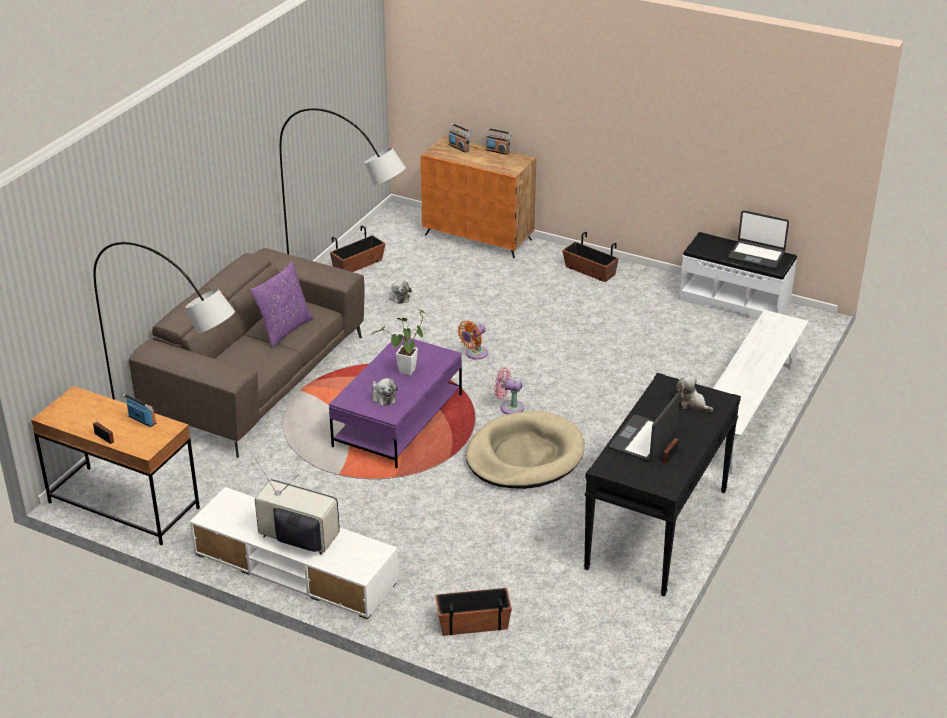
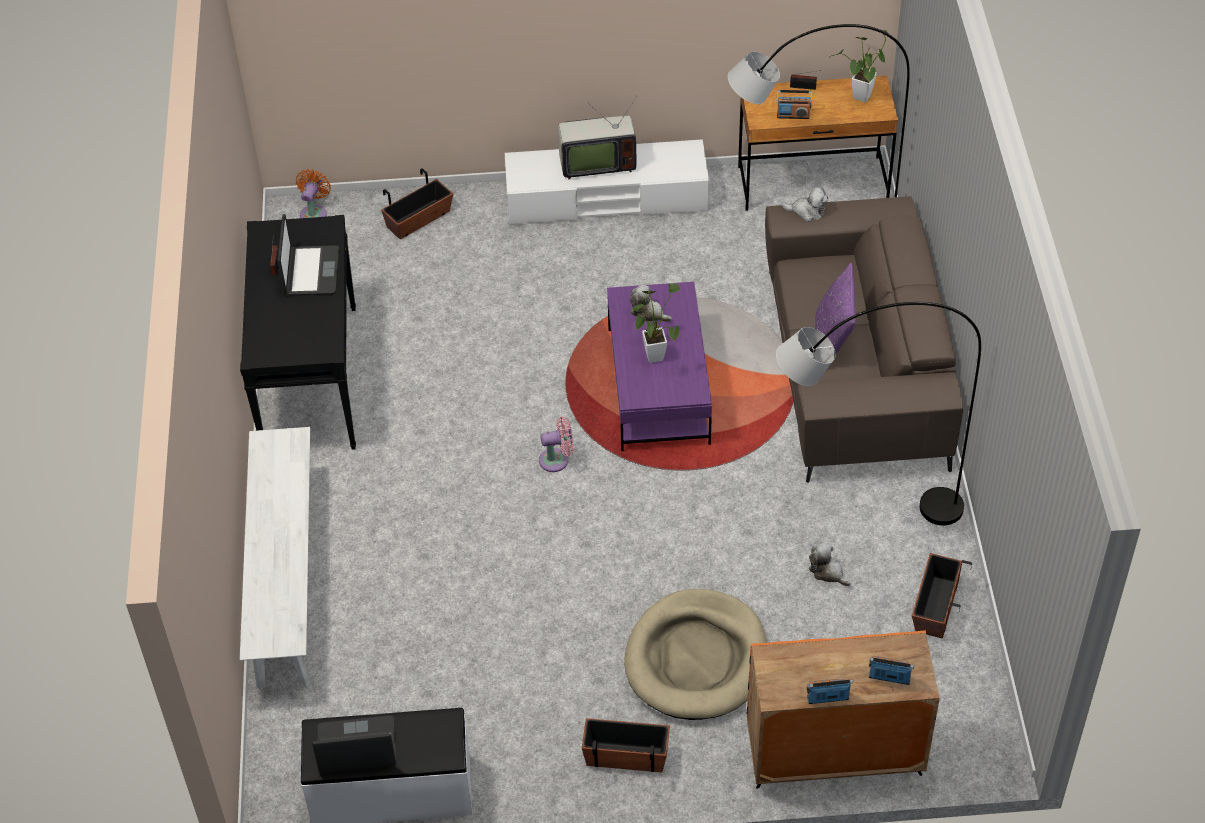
camera: 150 degrees right, 15 degrees up
(77, 410) = (860, 99): none -> potted plant
(474, 354) = (656, 520): orange fan -> orange fan (314, 212)
(524, 456) = (495, 404): beige dog bed -> beige dog bed (696, 659)
(692, 403) = (285, 336): plush toy -> plush toy (807, 211)

